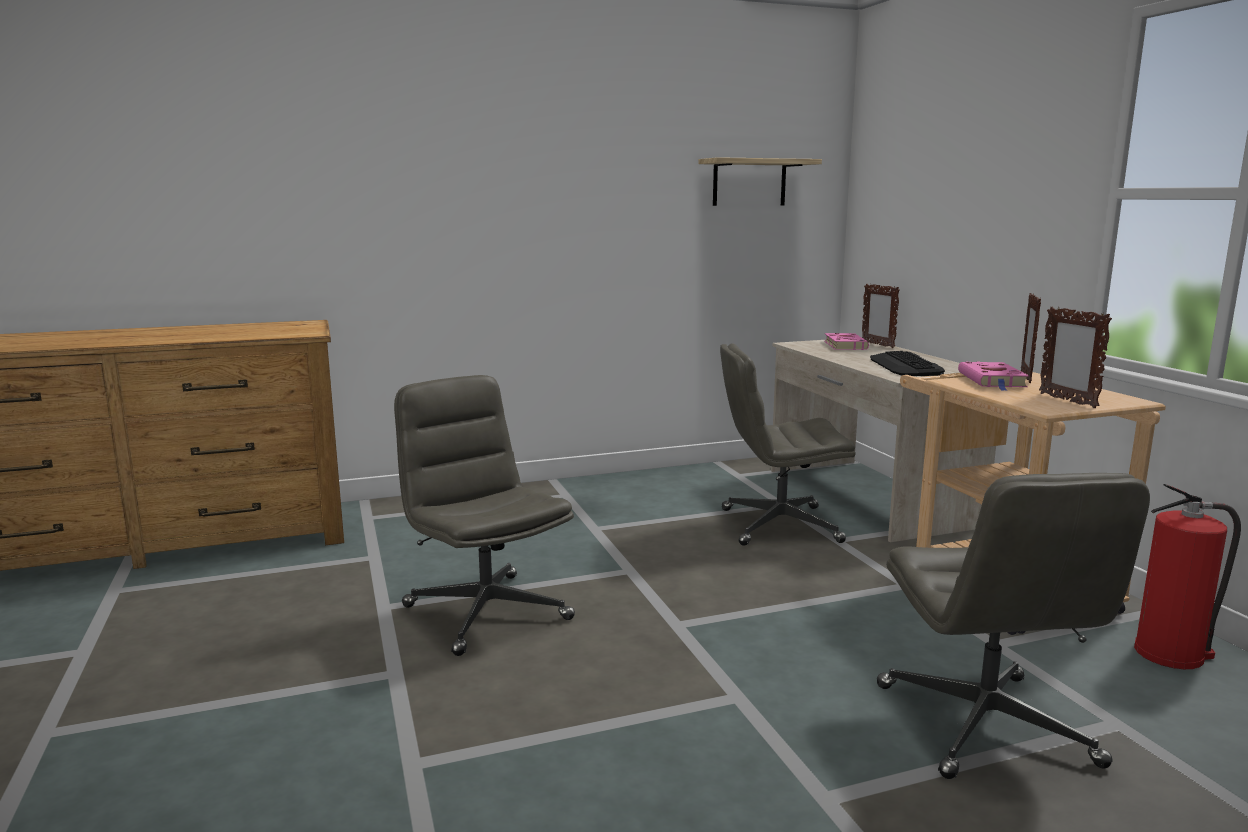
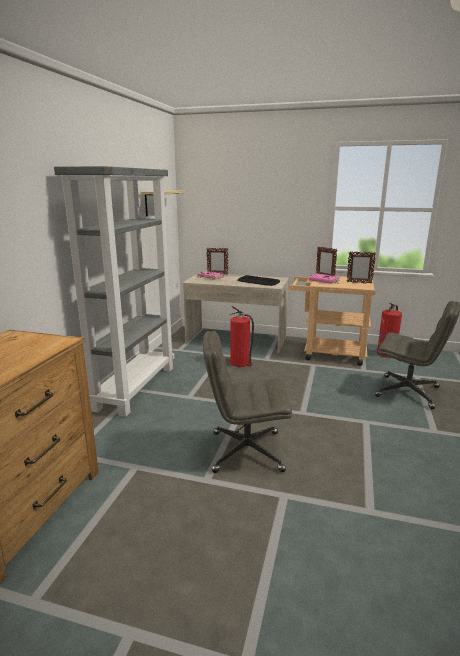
camera: 55 degrees left, 5 degrees up
(571, 491) = (135, 387): none -> grey bookcase
(778, 526) = (240, 363): grey office chair -> fire extinguisher

